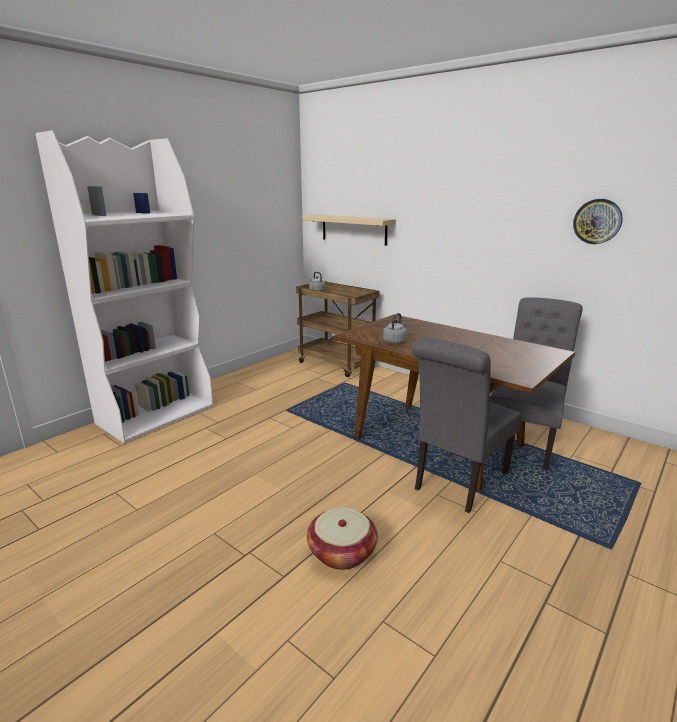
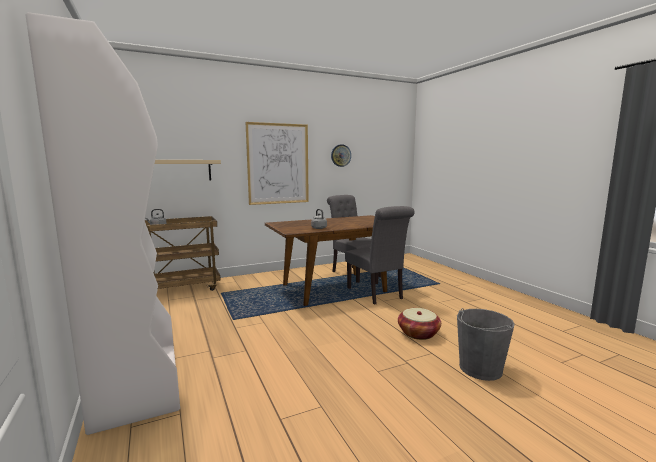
camera: 65 degrees left, 10 degrees down
(257, 641) = (480, 368): none -> grey bucket
(473, 230) = (278, 164): none -> picture

